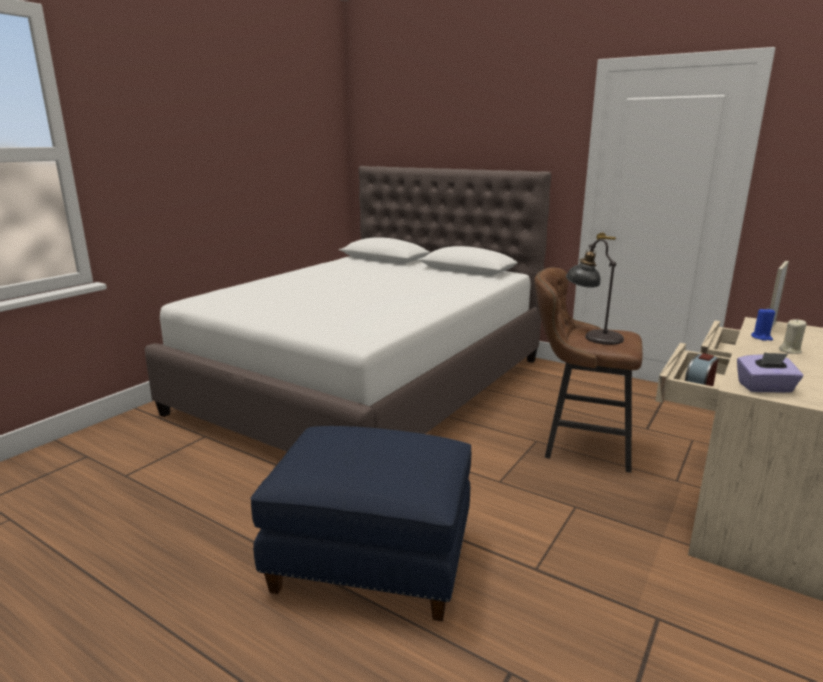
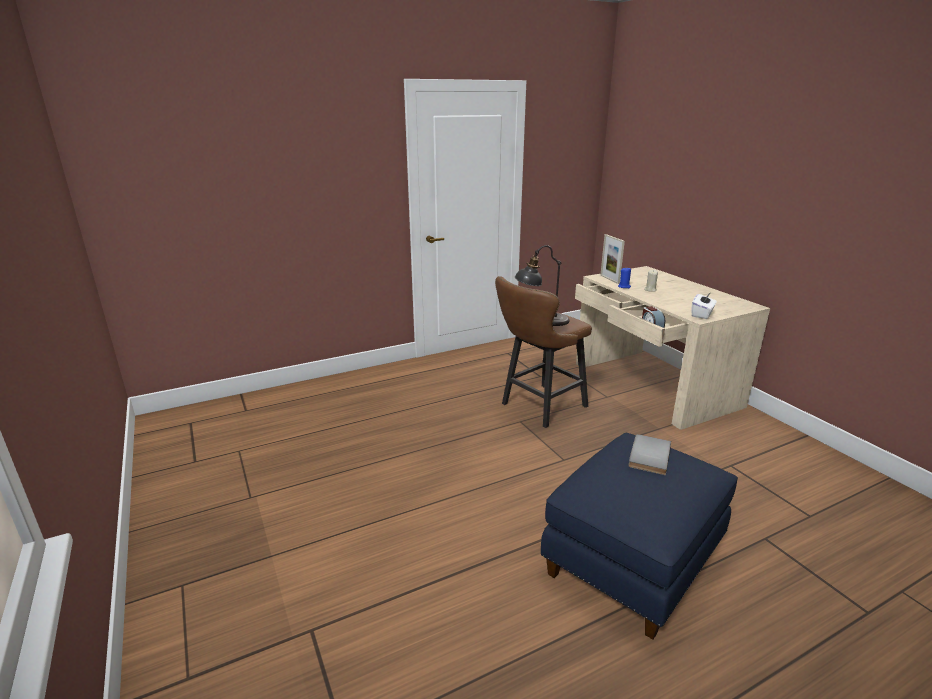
camera: 60 degrees left, 5 degrees up
(368, 385) = (326, 464): white bed -> none
(402, 446) = (647, 455): none -> grey book
(765, 388) = (702, 314): purple tissue box -> white tissue box

